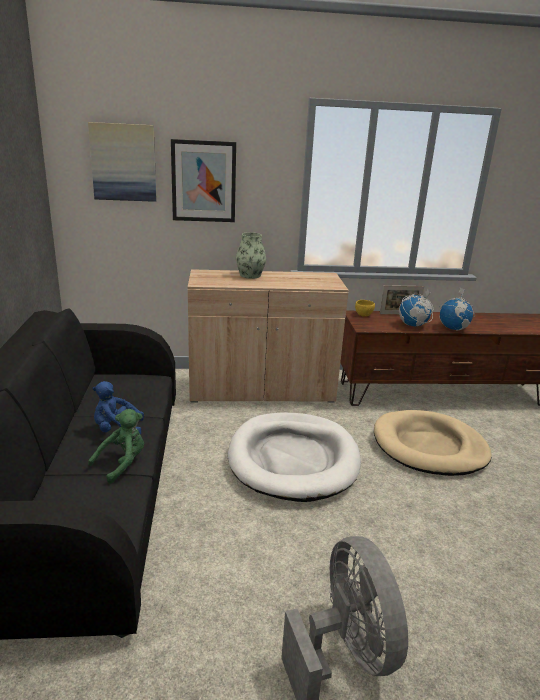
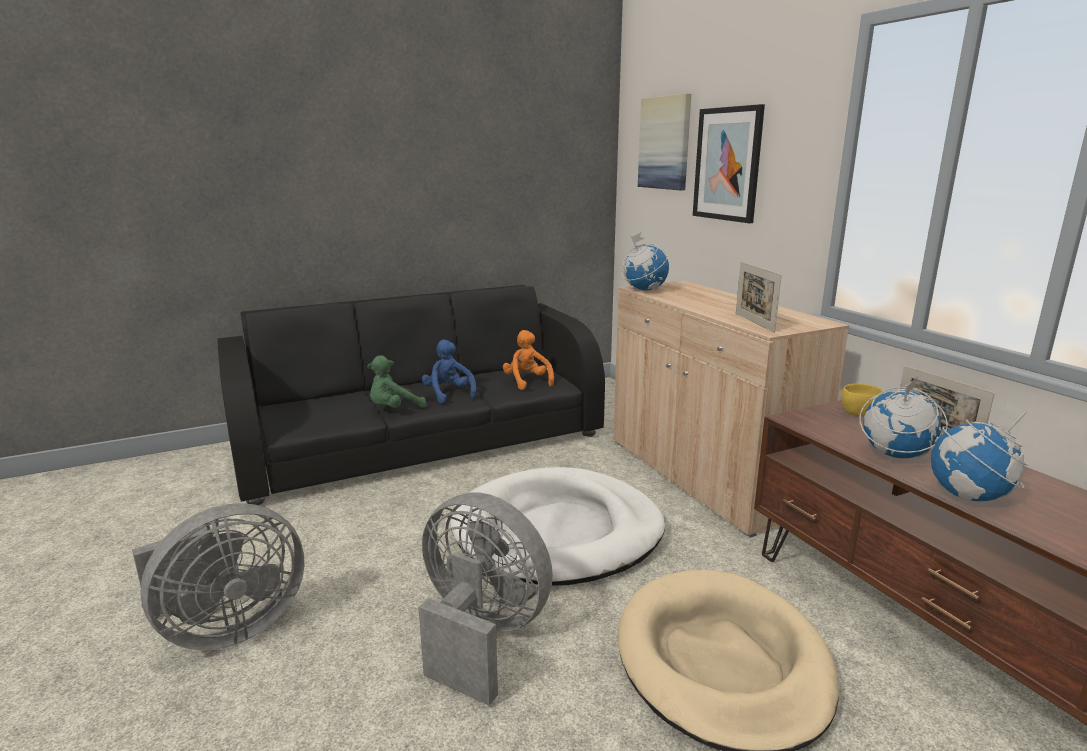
camera: 70 degrees right, 5 degrees down
(122, 463) = (394, 409): green plush toy -> green plush toy turned 120 degrees clockwise
(128, 390) = (527, 382): none -> orange plush toy
(207, 283) = (644, 290): none -> globe
(250, 275) = (717, 297): vase -> none
(317, 284) = (754, 322): none -> picture frame
(389, 517) = (481, 635): none -> grey fan

